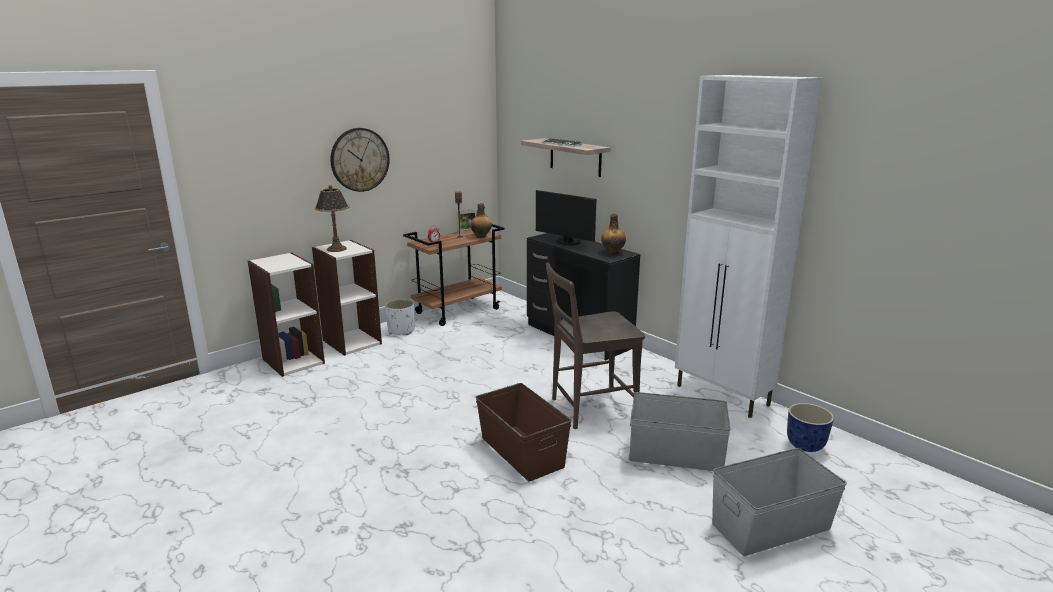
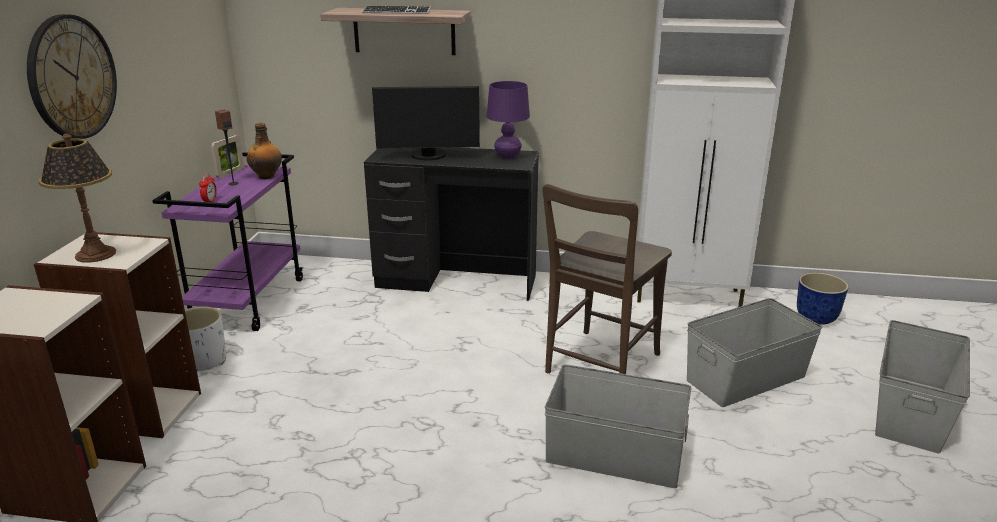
camera: 40 degrees left, 5 degrees up
(458, 311) = (248, 301): brown cart -> purple cart
(522, 451) = (614, 455): brown storage box -> grey storage box
(613, 252) = (507, 156): bottle -> purple table lamp

